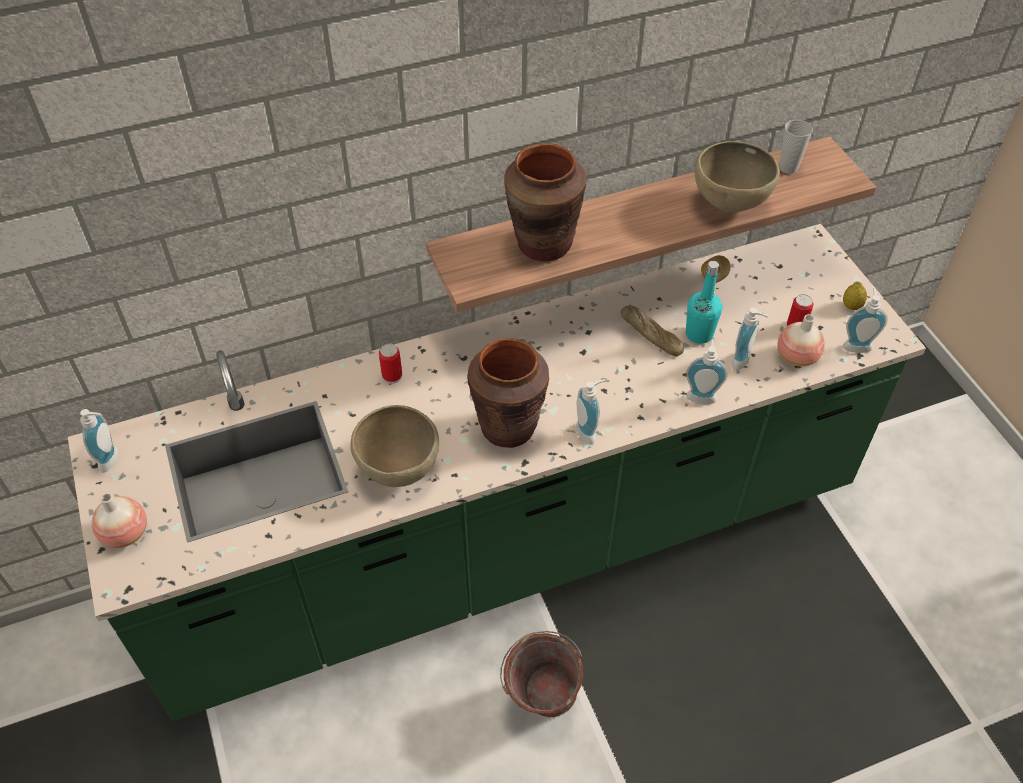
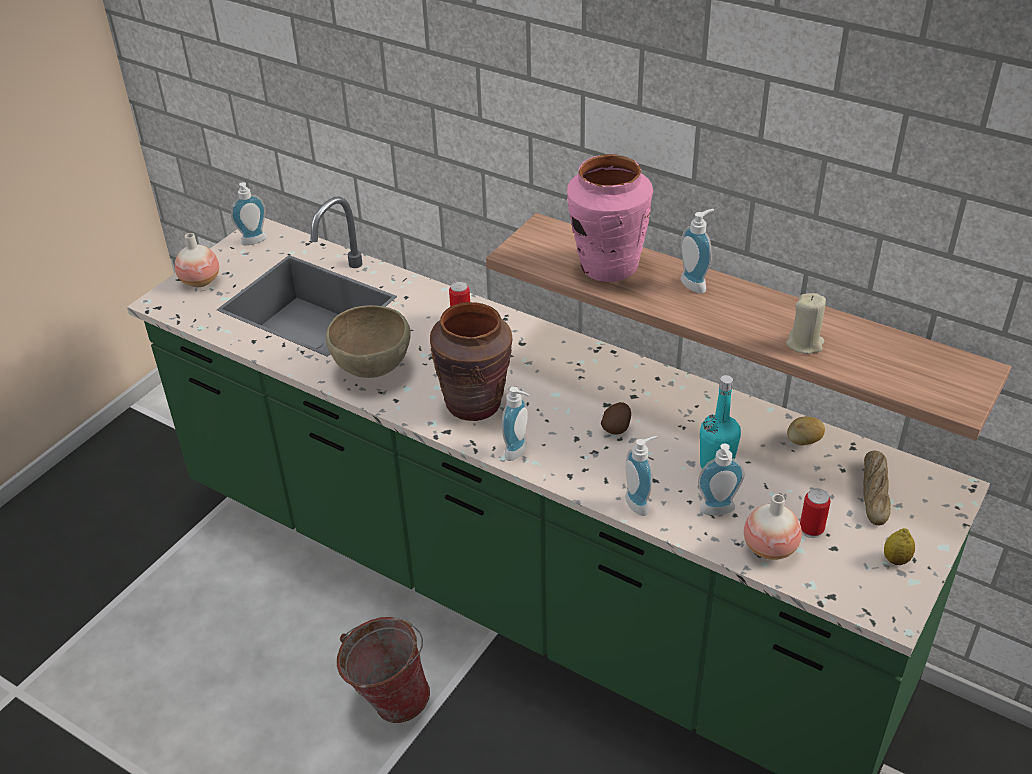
camera: 55 degrees right, 10 degrees down
(543, 244) = (607, 266): brown vase -> pink vase
(613, 361) = (617, 427): none -> potato
(651, 335) = (676, 435): bread -> bread (875, 492)
(729, 204) = (805, 344): brown bowl -> beige candle
(788, 168) = (915, 358): cup -> none
(856, 345) = (844, 587): soap dispenser -> soap dispenser (696, 283)

